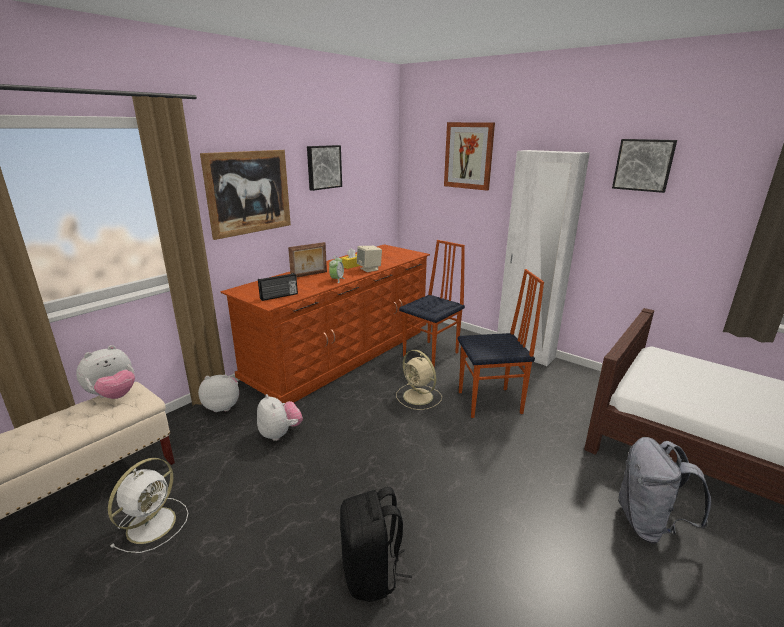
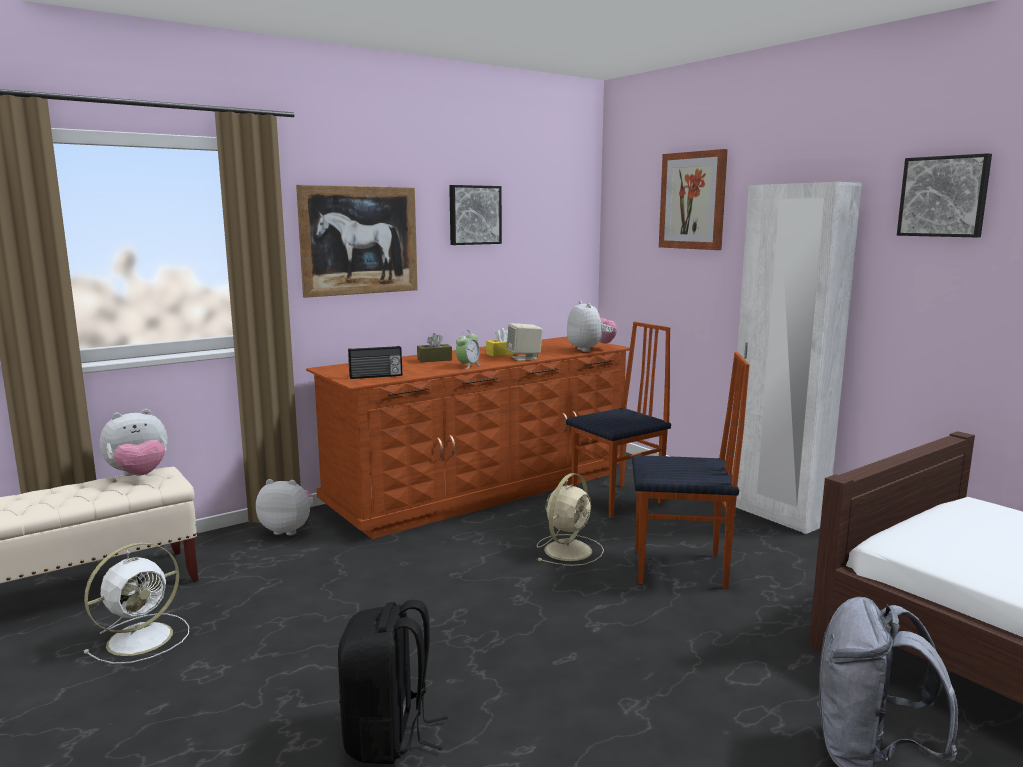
camera: 15 degrees right, 10 degrees down
(280, 433) = (347, 567): plush toy -> plush toy (590, 350)
(309, 275) = (434, 359): picture frame -> brown tissue box
(419, 397) = (569, 550): beige fan -> beige fan turned 120 degrees counterclockwise

